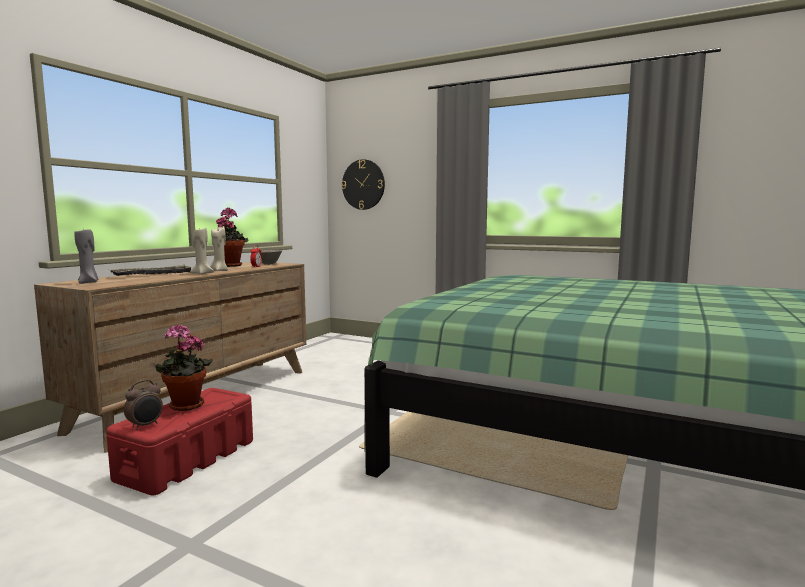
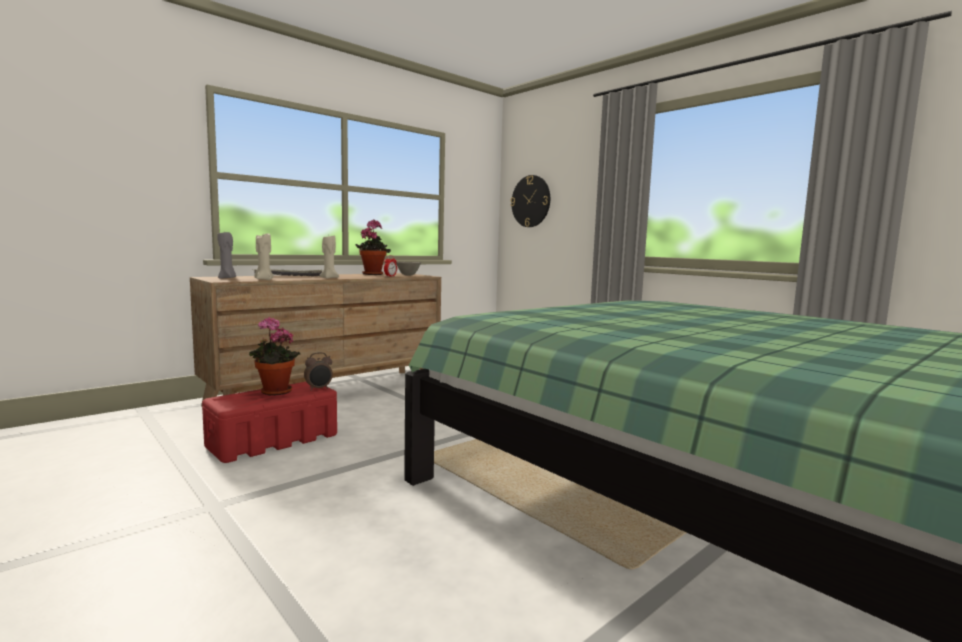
camera: 20 degrees right, 0 degrees up
(145, 425) = (229, 402): alarm clock -> alarm clock (319, 389)
(219, 271) = (350, 277): beige candle -> beige candle (263, 279)

